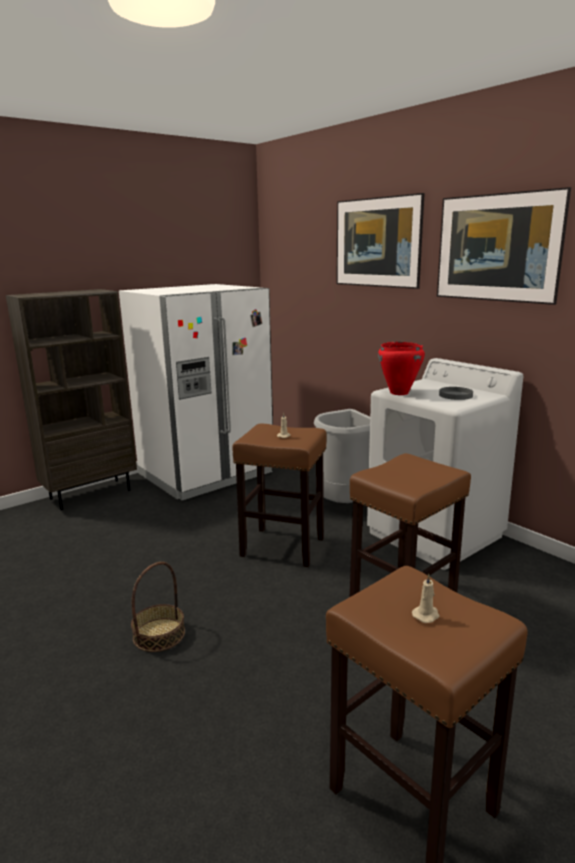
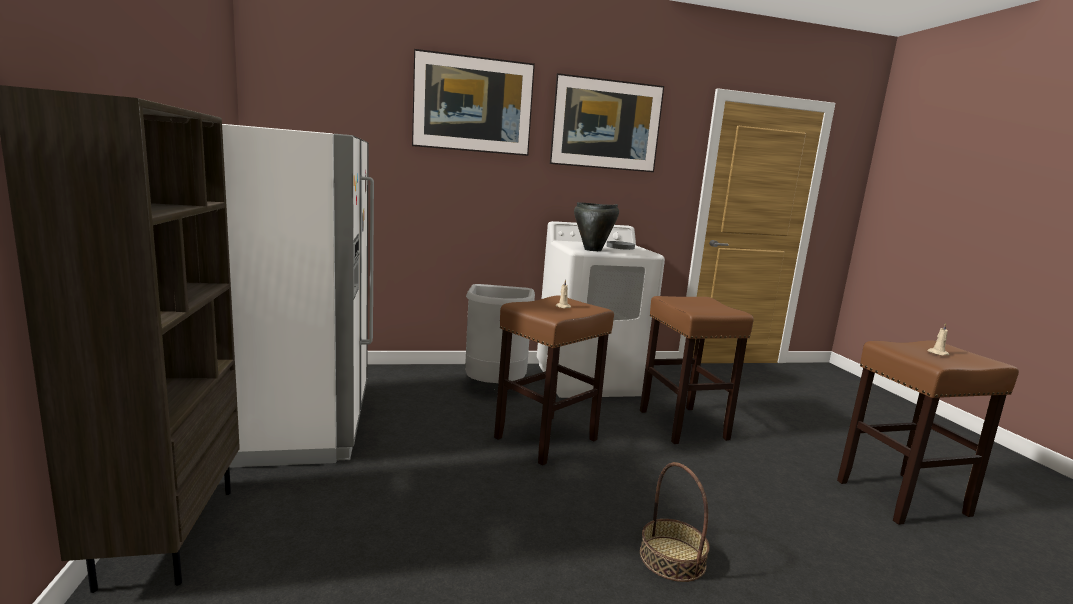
camera: 65 degrees left, 5 degrees down
(399, 393) = (593, 250): red cooking pot -> black cooking pot

